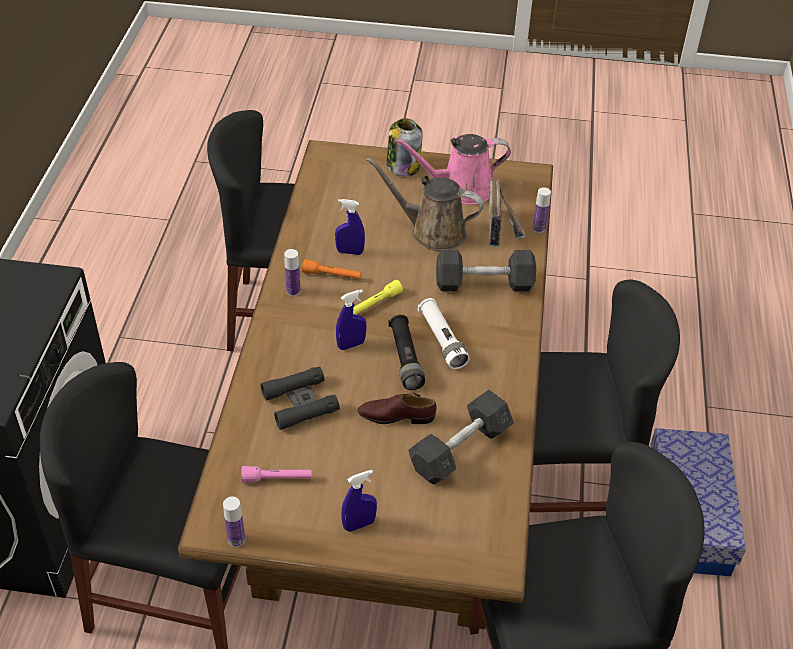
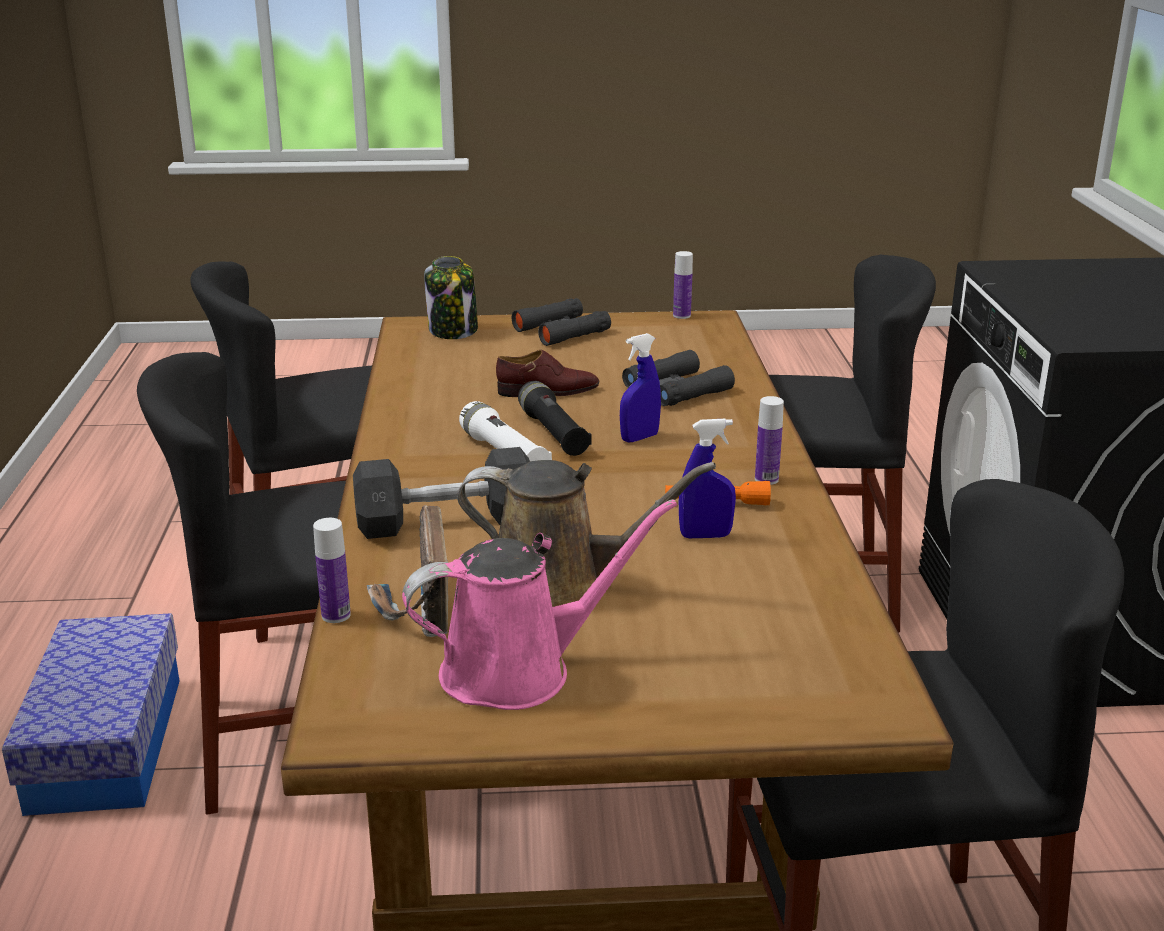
camera: 170 degrees right, 20 degrees down
(277, 479) = (666, 345): pink flashlight -> none
(359, 524) = (561, 331): blue spray bottle -> black binoculars
(375, 304) = (625, 480): yellow flashlight -> none
(403, 166) = (676, 704): jar -> jar (453, 331)
(460, 449) = (460, 377): grey dumbbell -> none

